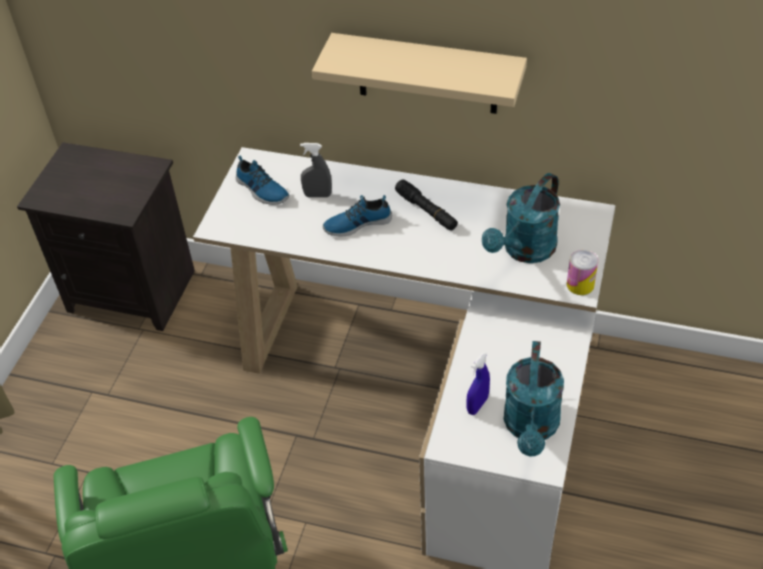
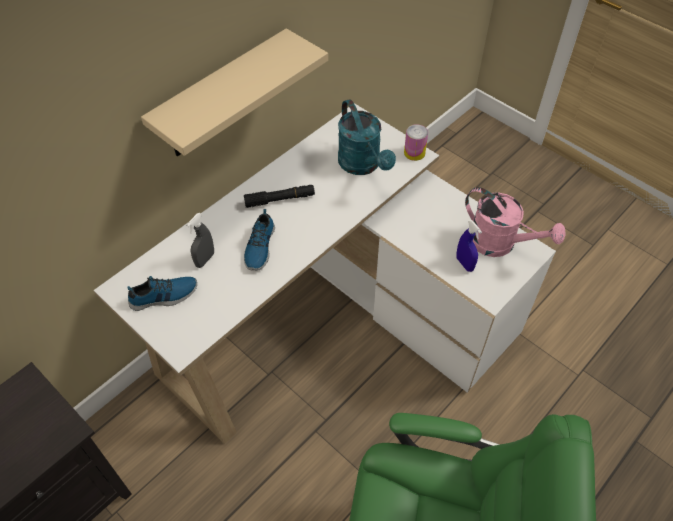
camera: 65 degrees left, 5 degrees up
(531, 428) = (500, 244): turquoise watering can -> pink watering can

